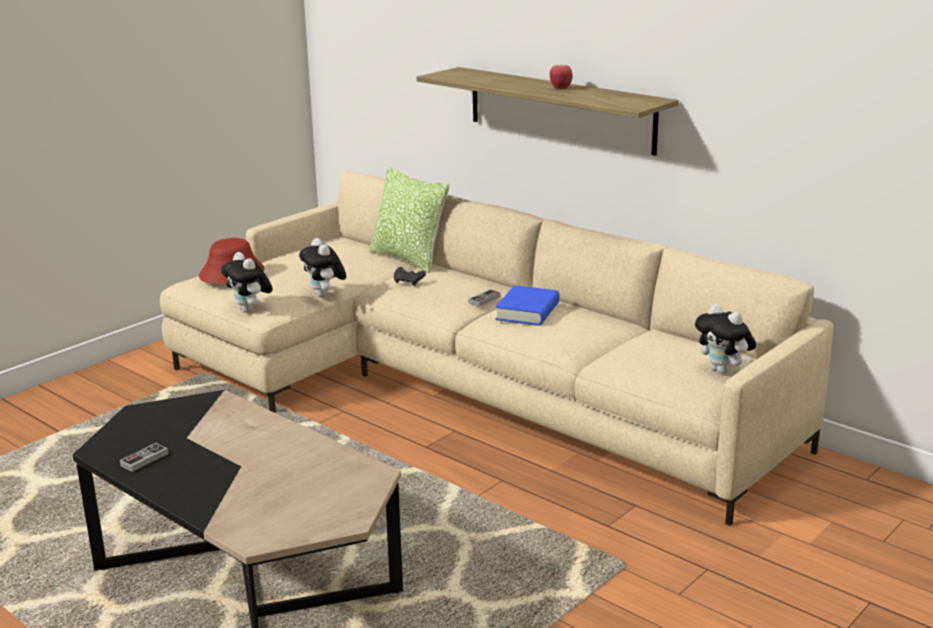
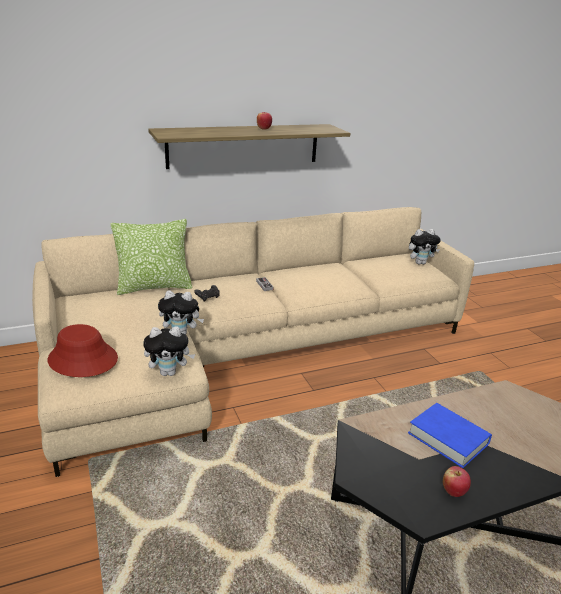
camera: 65 degrees left, 5 degrees up
(144, 459) = (453, 491): game controller -> apple
(527, 312) = (302, 279): blue book -> blue book (448, 438)

